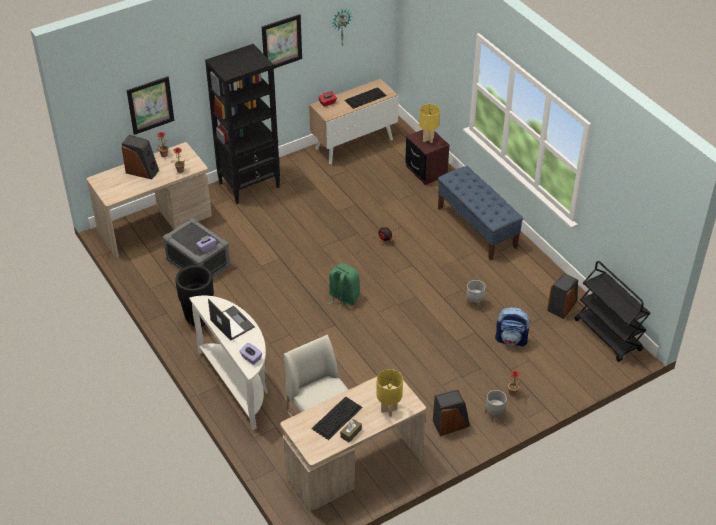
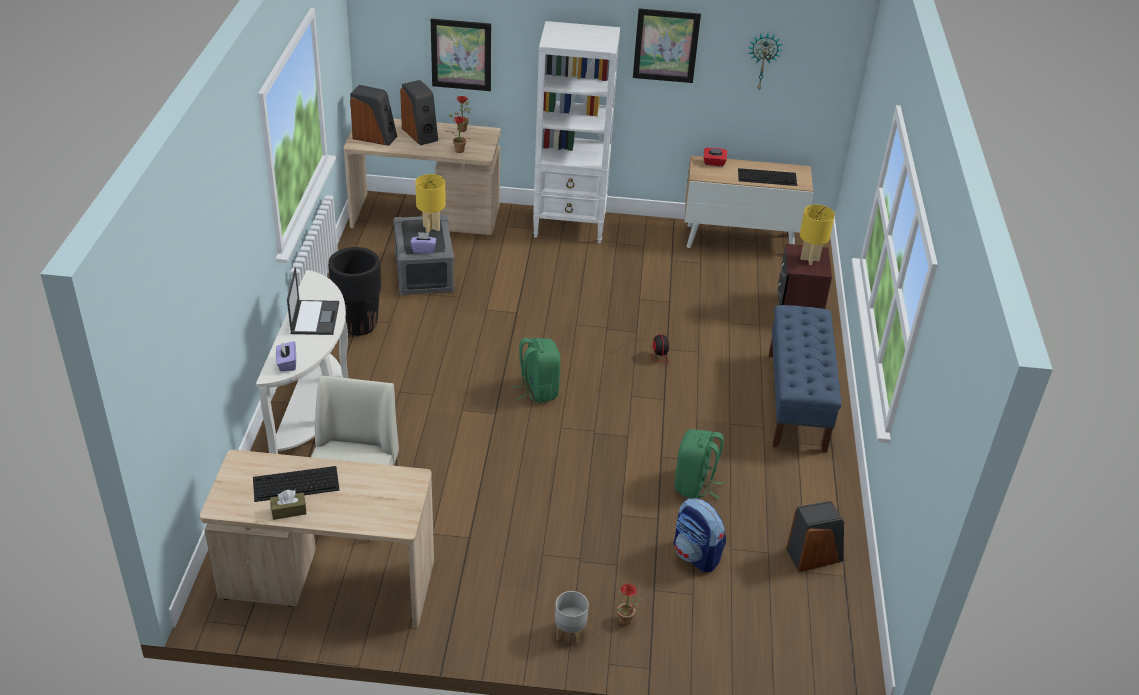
camera: 35 degrees right, 5 degrees down
(250, 185) = (570, 226): black bookcase -> white bookcase
(388, 410) = (365, 513): yellow table lamp -> yellow table lamp (431, 228)
(451, 424) = (501, 607): speaker -> speaker (375, 137)
(475, 303) = (695, 485): grey planter -> green backpack
(608, 335) = (843, 631): black cart -> none

